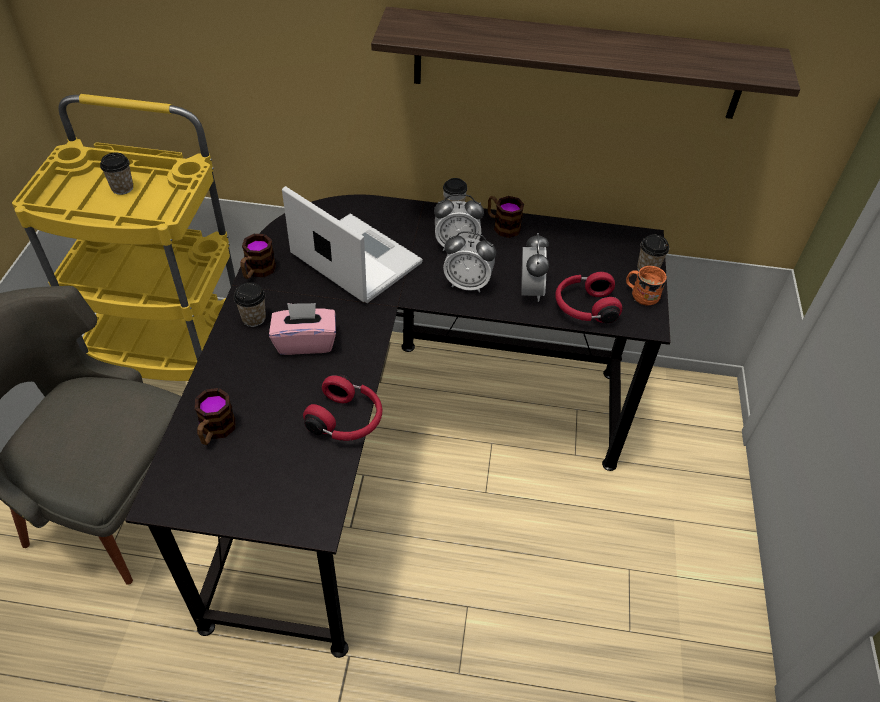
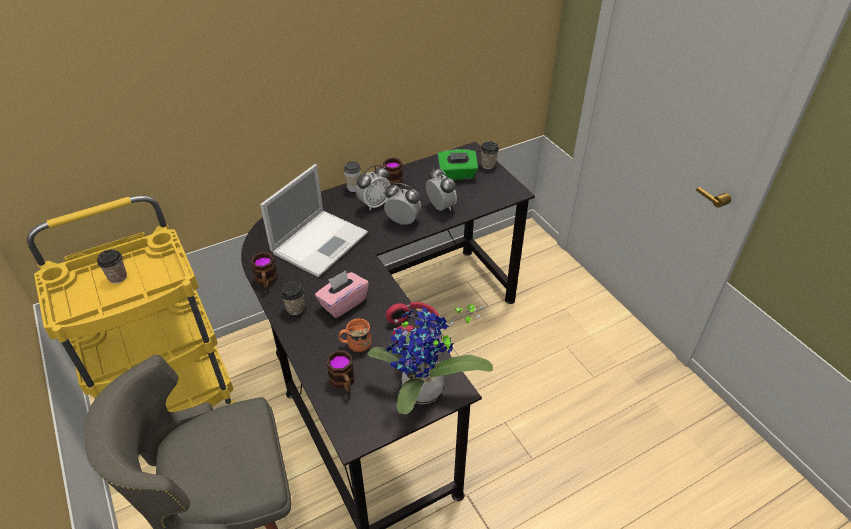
camera: 35 degrees left, 5 degrees down
(277, 503) = (423, 395): none -> potted plant
(354, 258) = (320, 242): laptop -> laptop turned 120 degrees clockwise
(467, 284) = (403, 221): alarm clock -> alarm clock turned 135 degrees counterclockwise
(577, 64) = (404, 56): shelf -> none
(584, 307) = (477, 201): red headphones -> none
(593, 261) = (457, 175): none -> green tissue box
(641, 295) = (498, 179): orange mug -> orange mug (355, 344)

